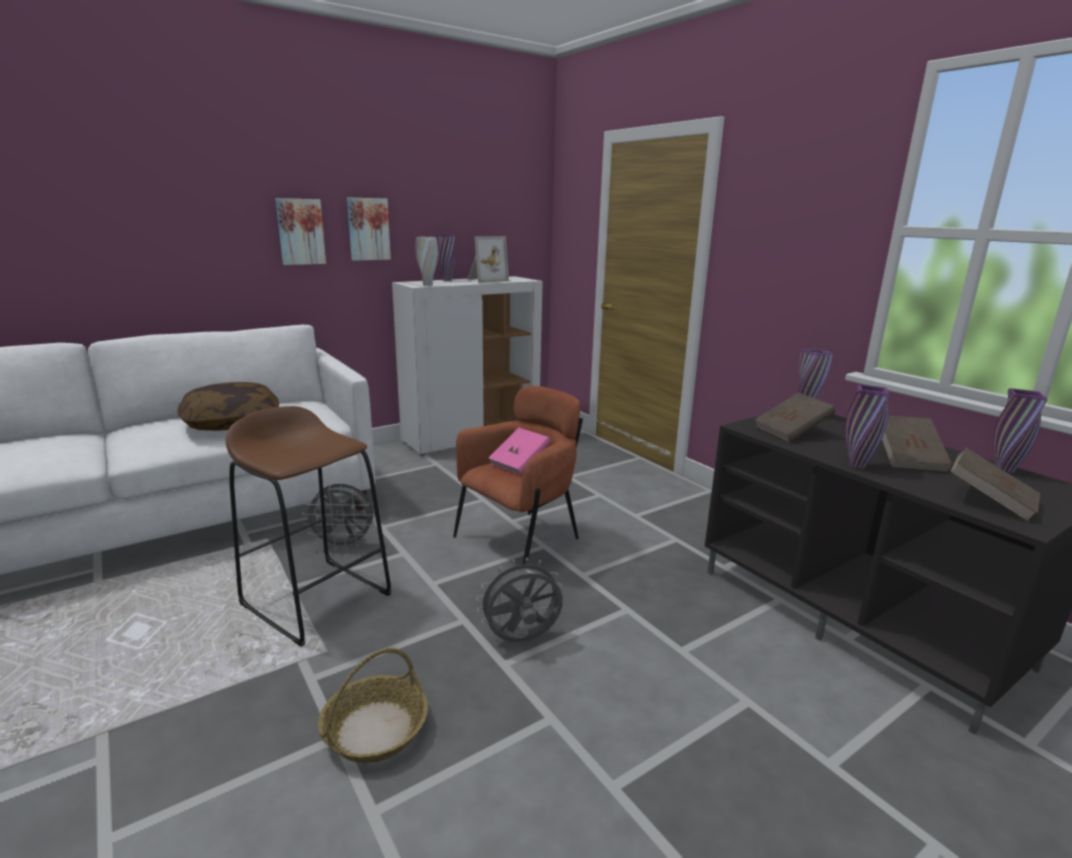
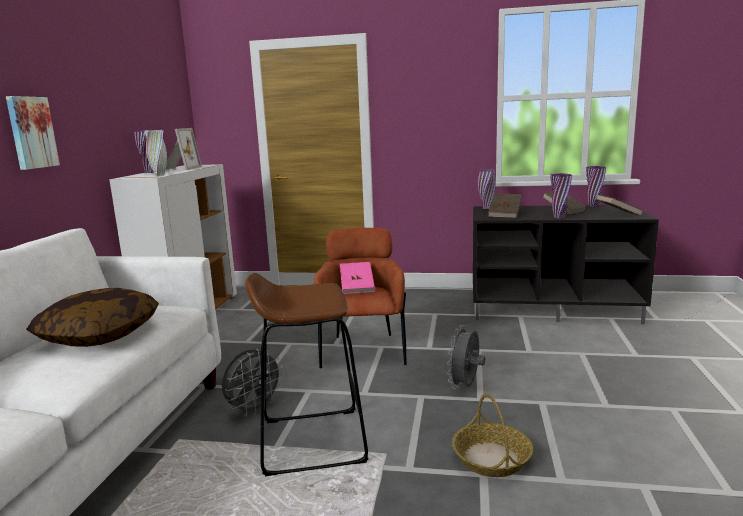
camera: 45 degrees left, 5 degrees down
(368, 229) = (82, 127): picture -> none

